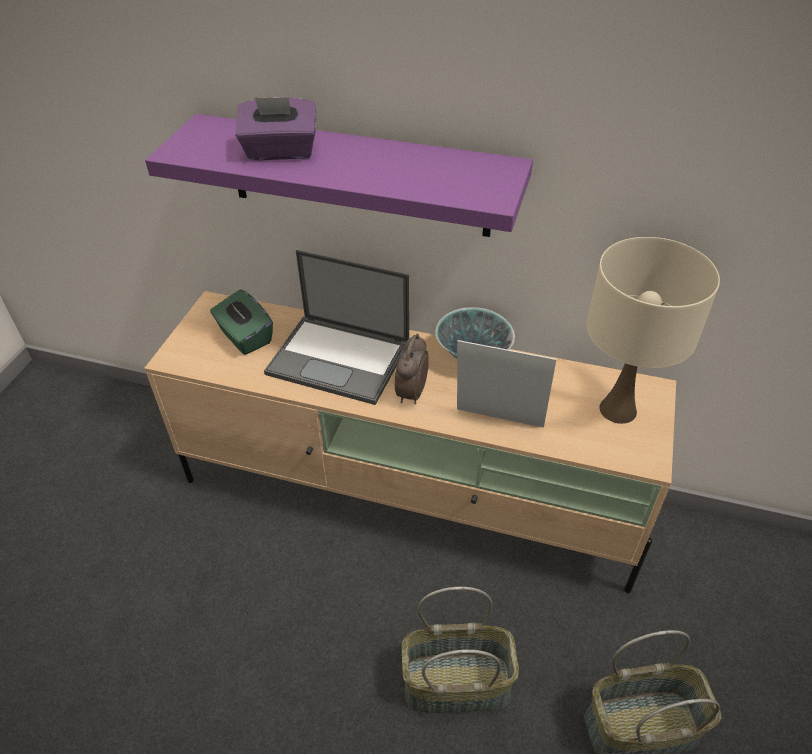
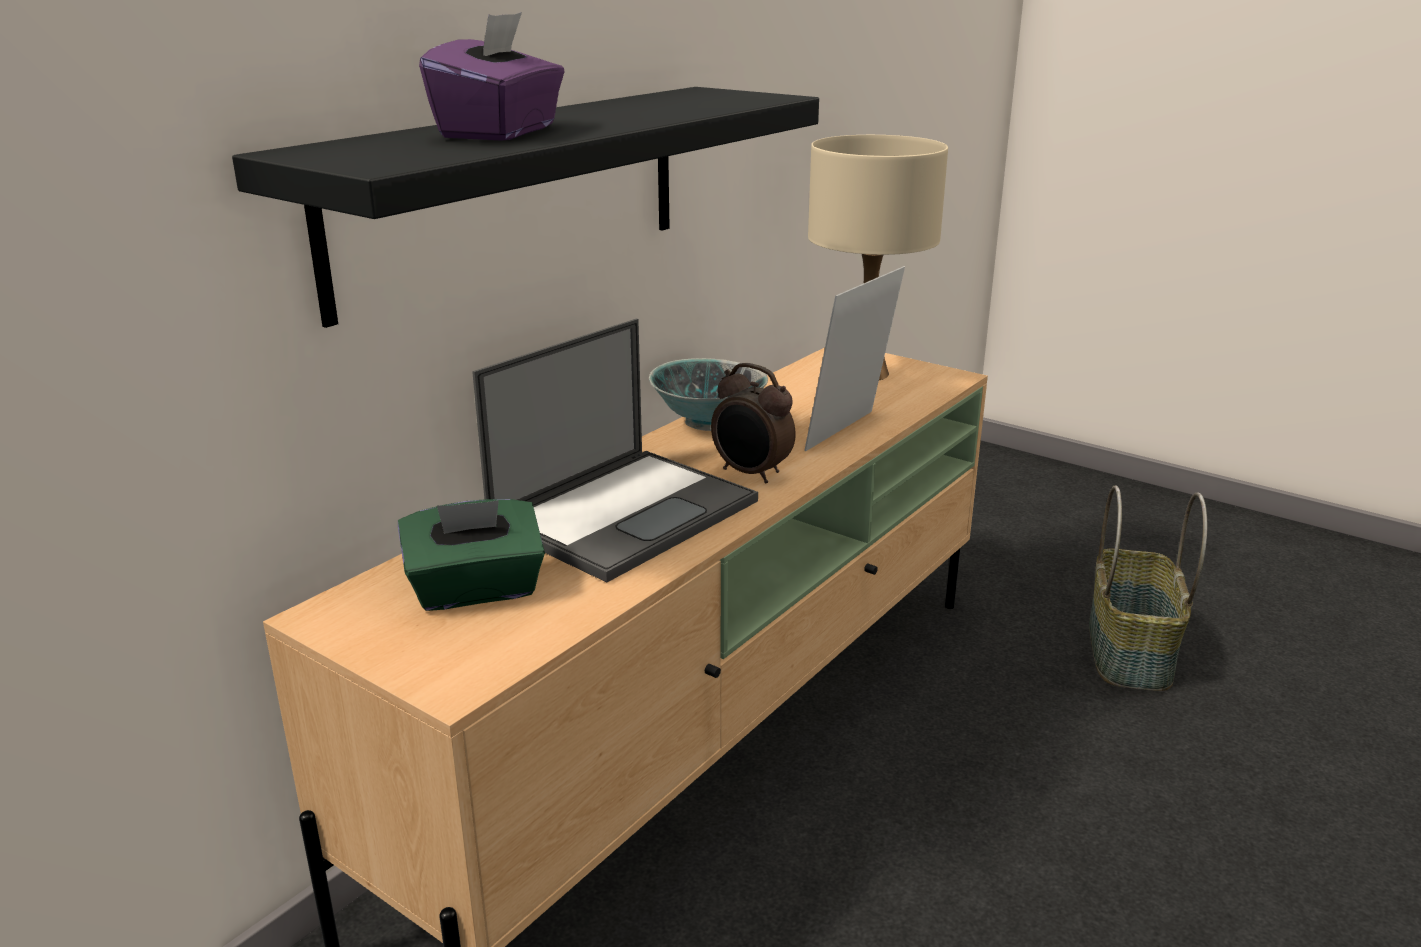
camera: 70 degrees left, 20 degrees down
(358, 176) = (514, 194): purple shelf -> black shelf
(457, 682) = (1051, 777): basket -> none

